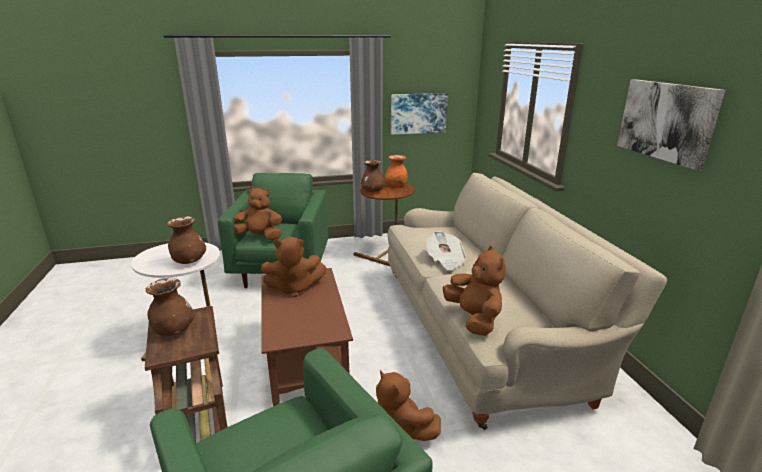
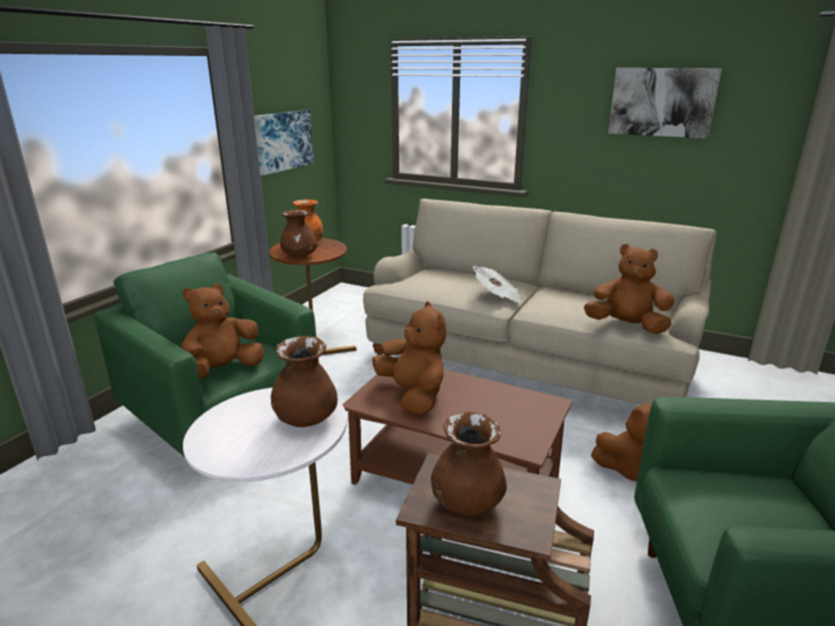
camera: 50 degrees left, 0 degrees up
(294, 288) = (413, 395): brown plush toy -> brown plush toy turned 60 degrees counterclockwise

